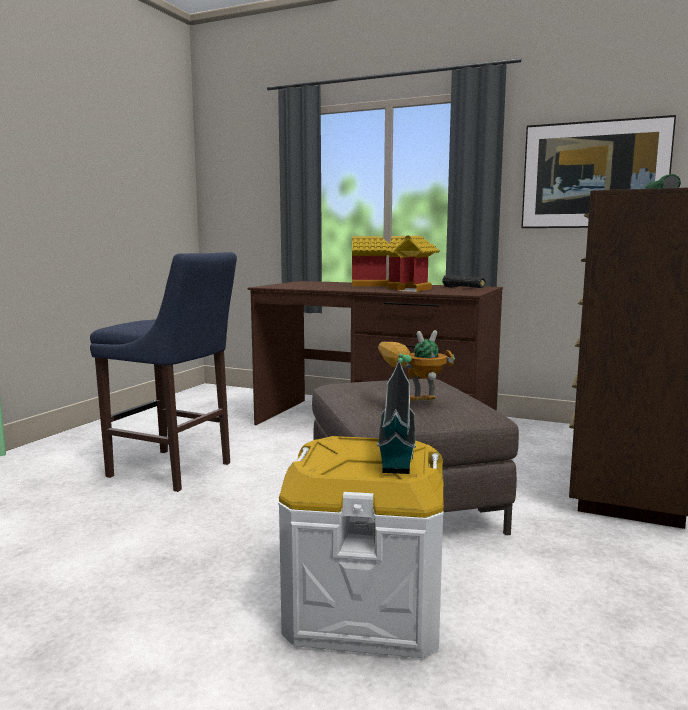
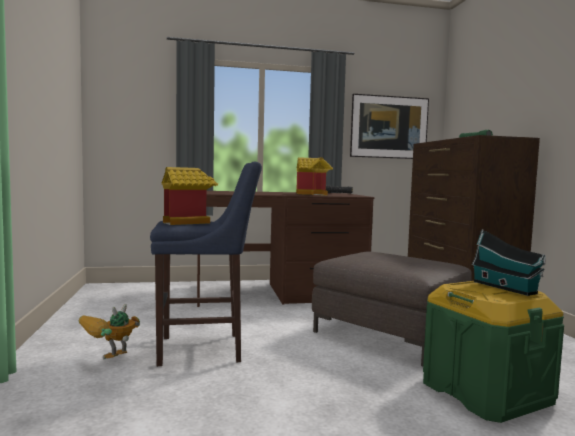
camera: 35 degrees left, 5 degrees down
(365, 608) = (485, 392): white storage box -> green storage box
(373, 285) = (272, 192): toy house -> toy house (188, 222)
(411, 406) = (417, 265): toy robot -> toy robot (109, 362)

